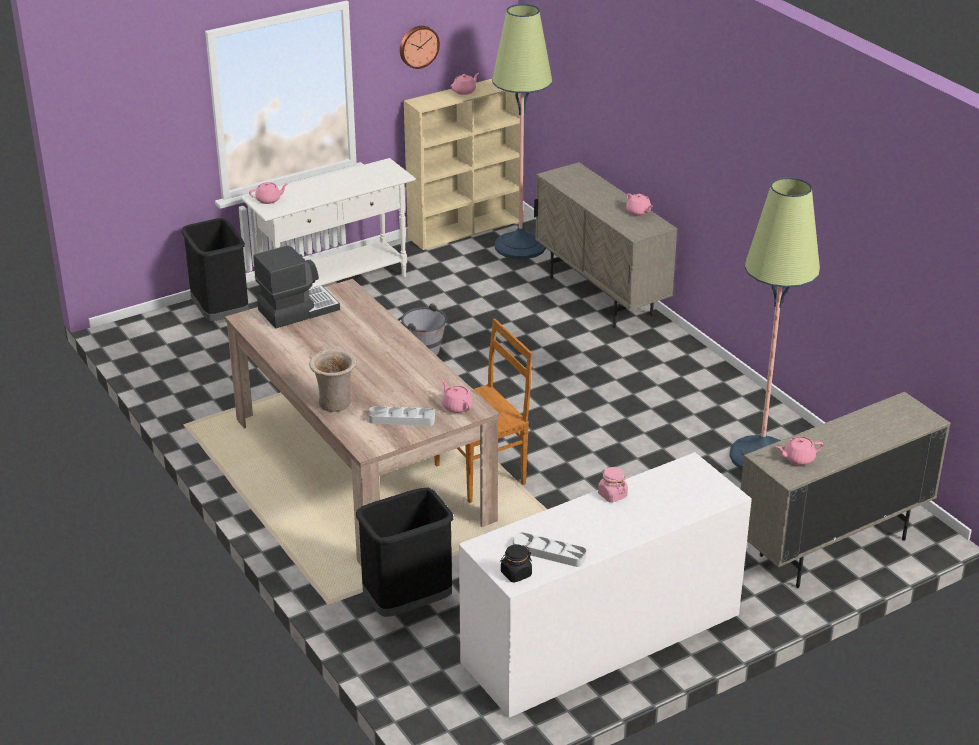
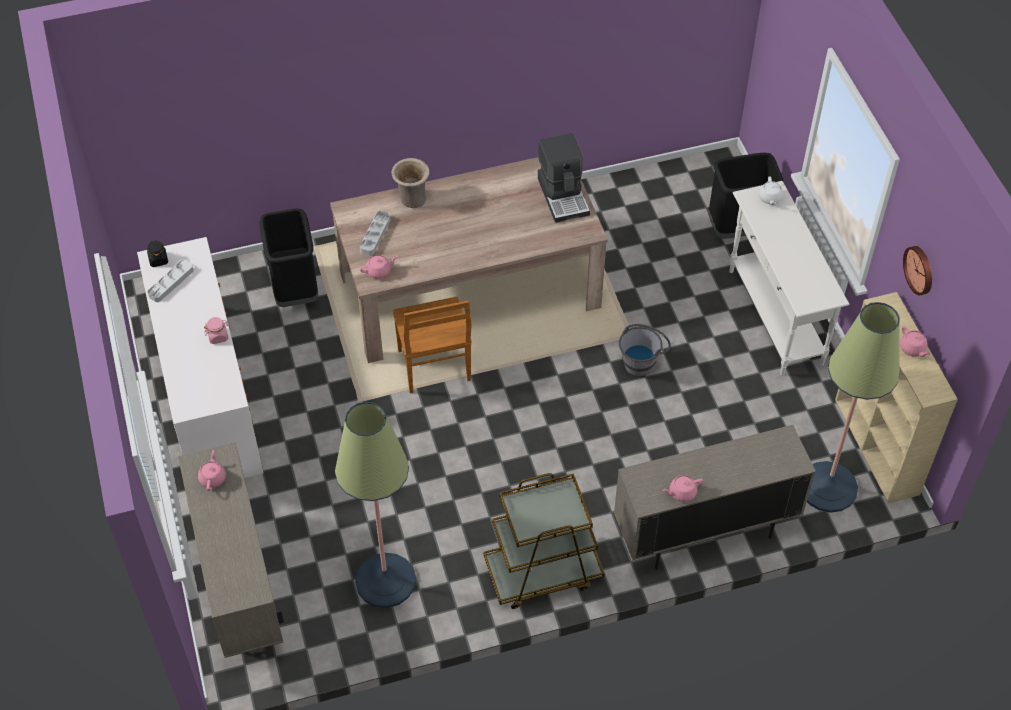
camera: 105 degrees right, 20 degrees up
(269, 200) = (770, 198): pink teapot -> white teapot
(692, 370) = (542, 572): none -> brown cart

